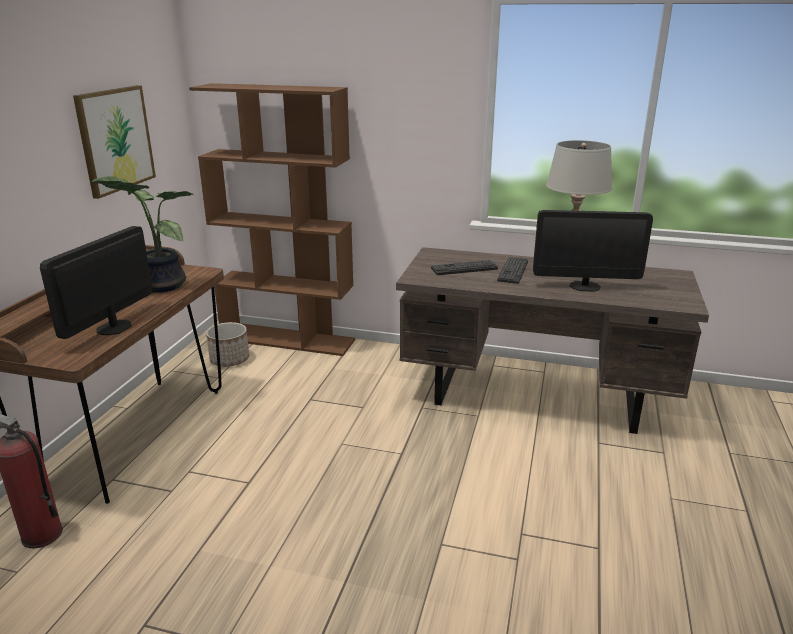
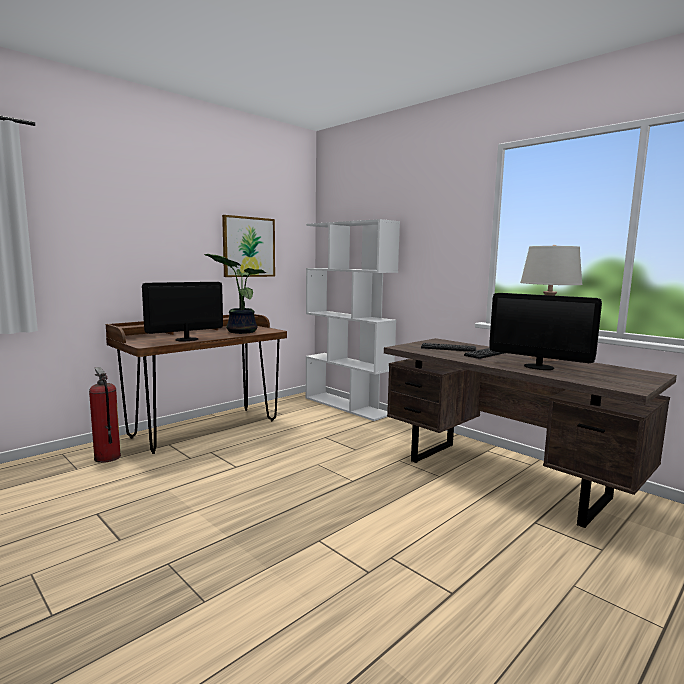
camera: 30 degrees right, 15 degrees down
(230, 360) = (299, 408): planter -> none
(289, 339) = (347, 406): brown bookcase -> white bookcase

